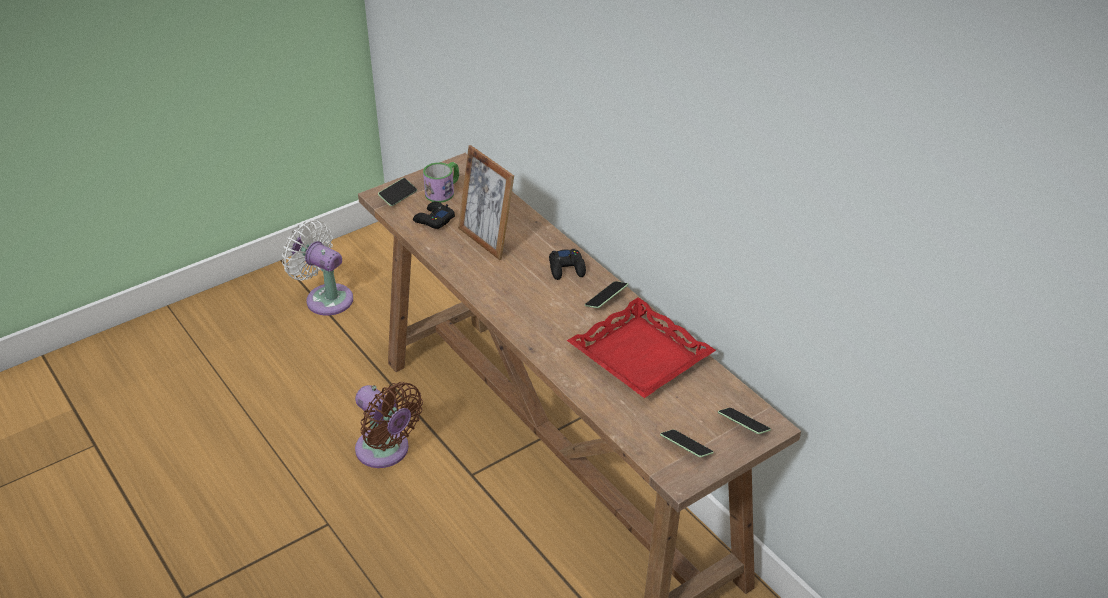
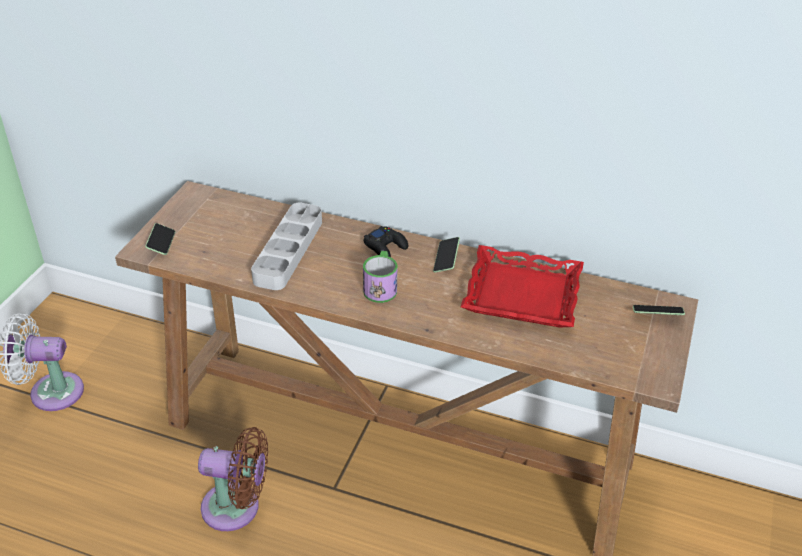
camera: 35 degrees left, 0 degrees up
(433, 220) = (219, 252): black game controller -> none
(443, 191) = (202, 223): mug -> mug (381, 287)
(486, 240) = (288, 250): picture frame -> grey tray
(686, 448) = (637, 355): phone -> none

